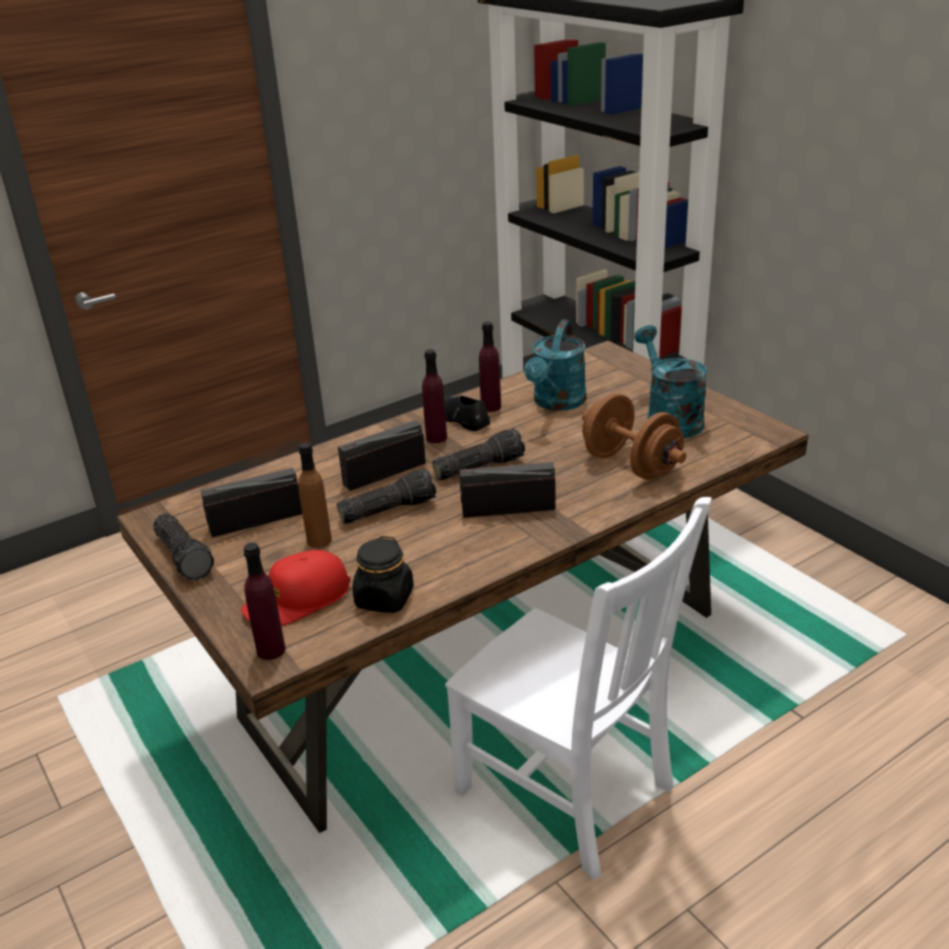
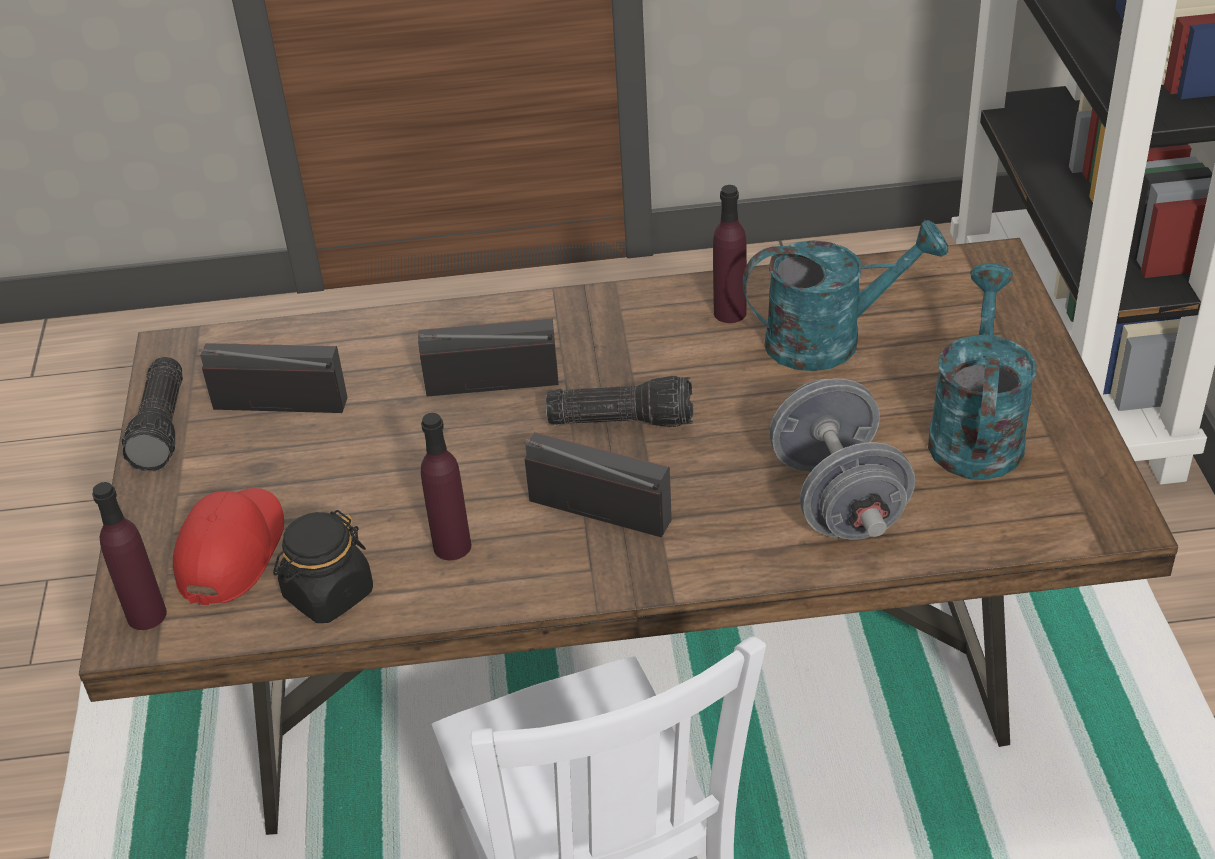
camera: 30 degrees right, 10 degrees up
(298, 600) = (232, 551): red cap -> red cap turned 105 degrees clockwise
(319, 540) = (327, 465): brown bottle -> none
(388, 509) = (448, 447): flashlight -> none
(436, 438) = (609, 344): purple bottle -> purple bottle (452, 546)
(459, 418) = (669, 319): black shoe -> none
(556, 403) = (830, 339): turquoise watering can -> turquoise watering can turned 150 degrees counterclockwise
(631, 465) = (838, 499): brown dumbbell -> grey dumbbell

